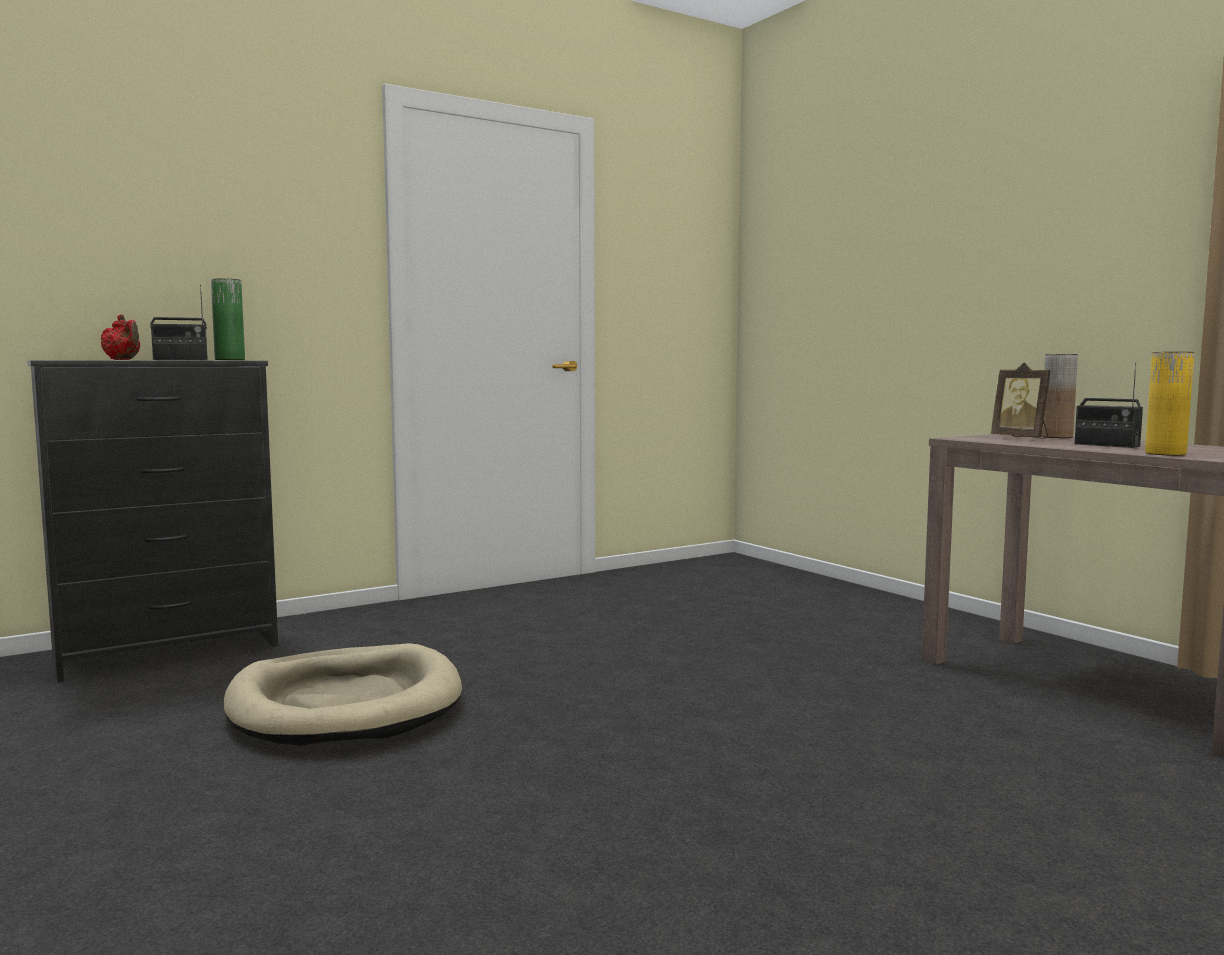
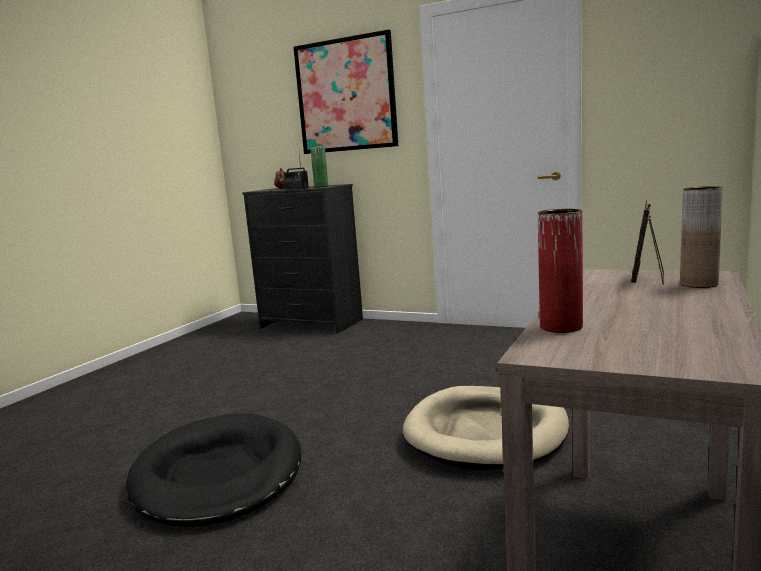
camera: 60 degrees right, 5 degrees up
(233, 195) = (346, 95): none -> picture
(346, 704) = (283, 367): beige dog bed -> beige dog bed (486, 433)
(718, 817) = (218, 475): none -> black dog bed
(1106, 445) = (627, 304): radio -> none
(1165, 454) = (561, 327): yellow vase -> red vase

